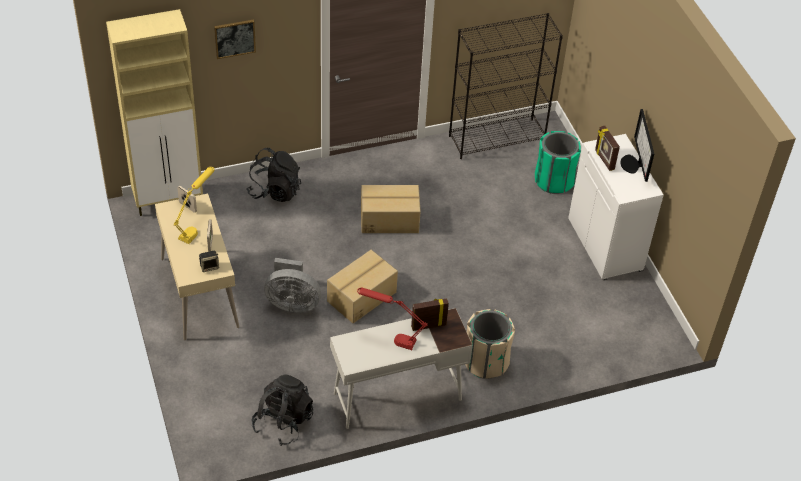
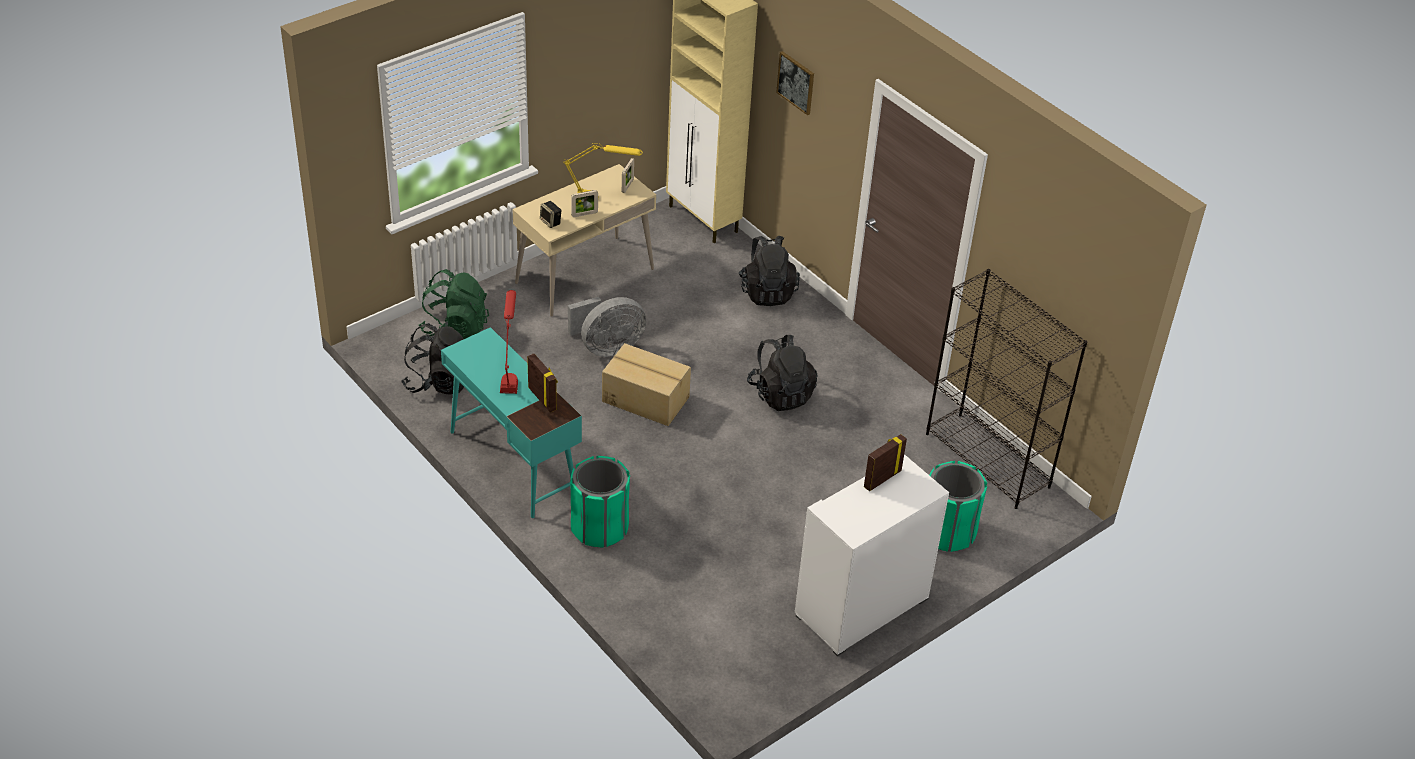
camera: 70 degrees right, 5 degrees down
(220, 394) = (455, 327): none -> green backpack
(292, 303) = (607, 347): grey fan -> grey fan turned 105 degrees counterclockwise
(389, 219) = (781, 394): cardboard box -> black backpack
(397, 396) = (512, 462): white desk -> turquoise desk
(485, 362) = (599, 527): beige trash can -> green trash can
(633, 164) = (892, 509): monitor -> none

